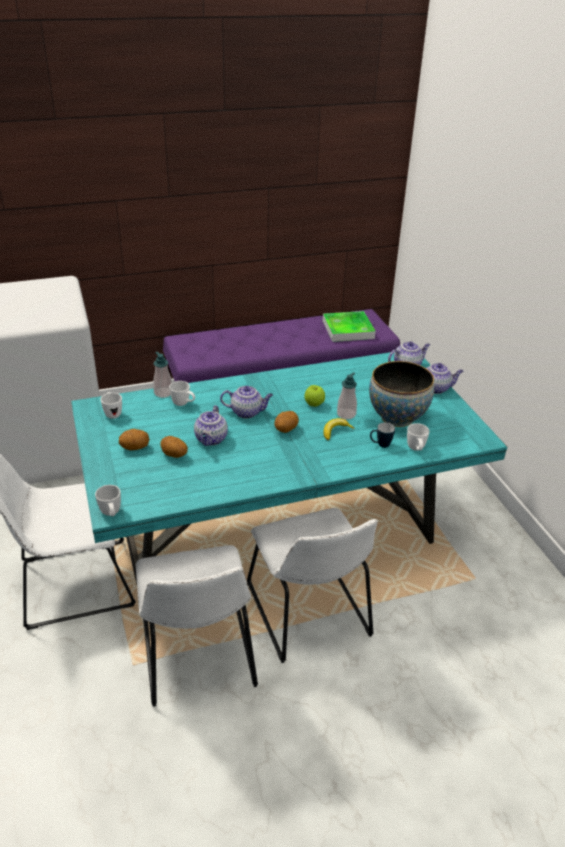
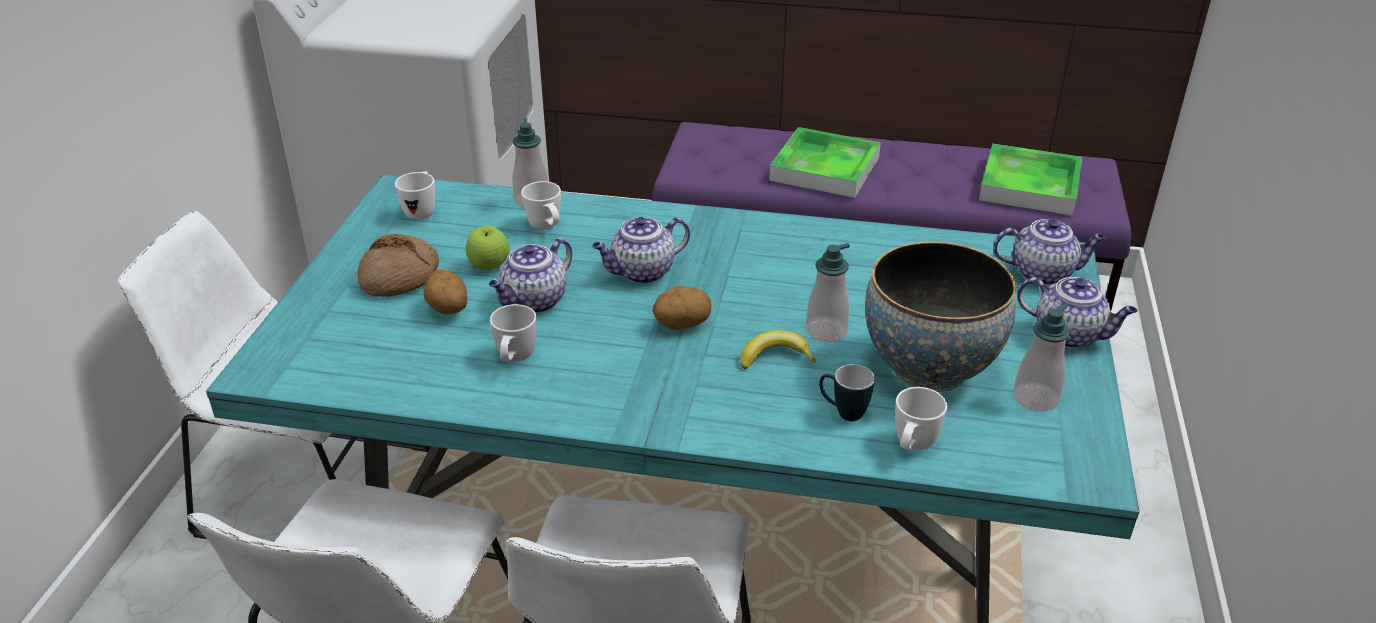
camera: 30 degrees right, 0 degrees up
(111, 514) = (256, 375): white mug -> white mug (514, 360)
(135, 448) = (400, 277): potato -> bread
(247, 412) = (642, 272): teapot -> teapot turned 120 degrees clockwise
(254, 343) = (825, 169): none -> tray
(314, 404) = (779, 294): apple -> apple (489, 266)
(443, 417) = (1035, 398): none -> soap dispenser

